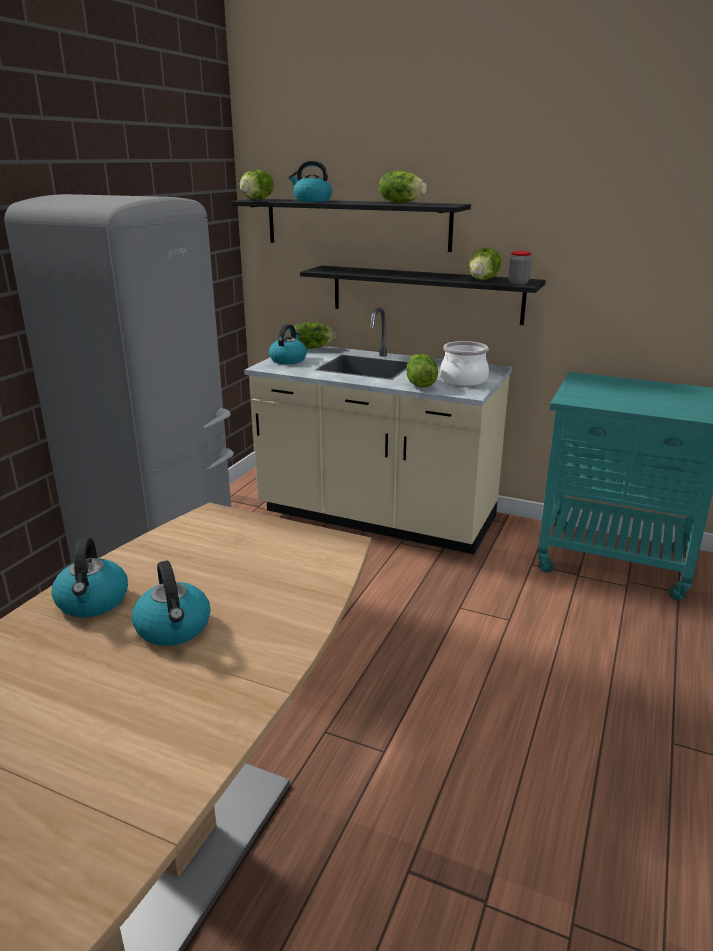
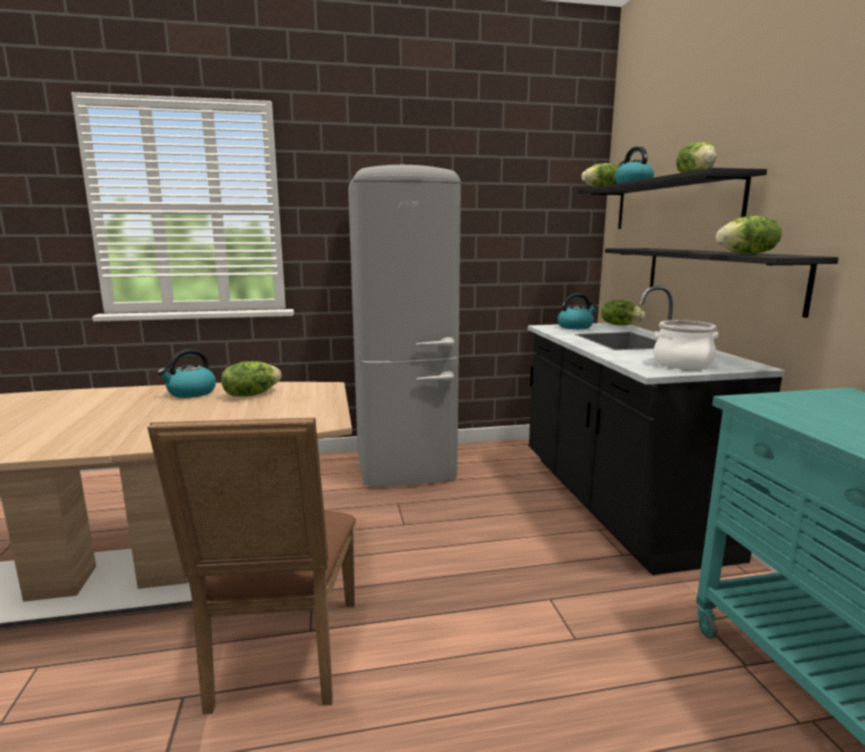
camera: 55 degrees right, 10 degrees down
(174, 628) = (173, 413): kettle -> none
(377, 517) = (616, 503): beige counter -> black counter
(408, 785) = (279, 659): none -> brown chair
(419, 384) = (625, 357): lettuce -> lettuce (251, 394)
(518, 283) = (775, 255): jar -> none

